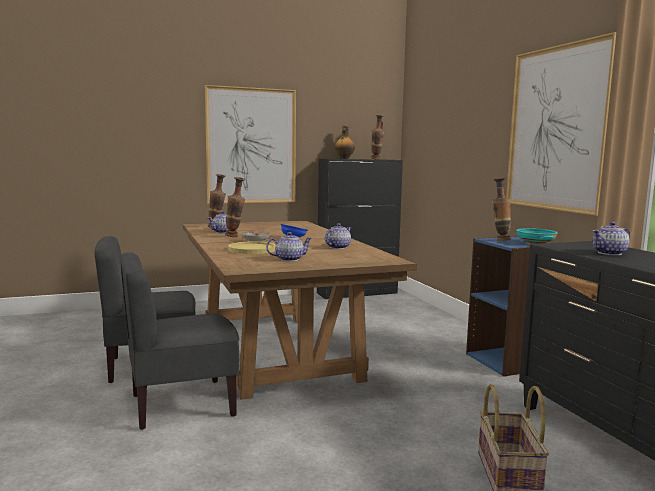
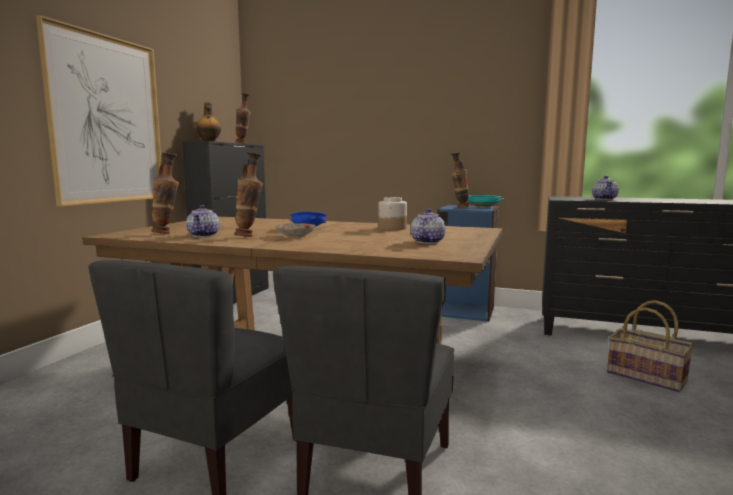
camera: 50 degrees left, 0 degrees up
(252, 249) = (345, 242): yellow plate -> none
(337, 247) = (392, 228): teapot -> jar
(556, 129) = (477, 111): picture -> none

